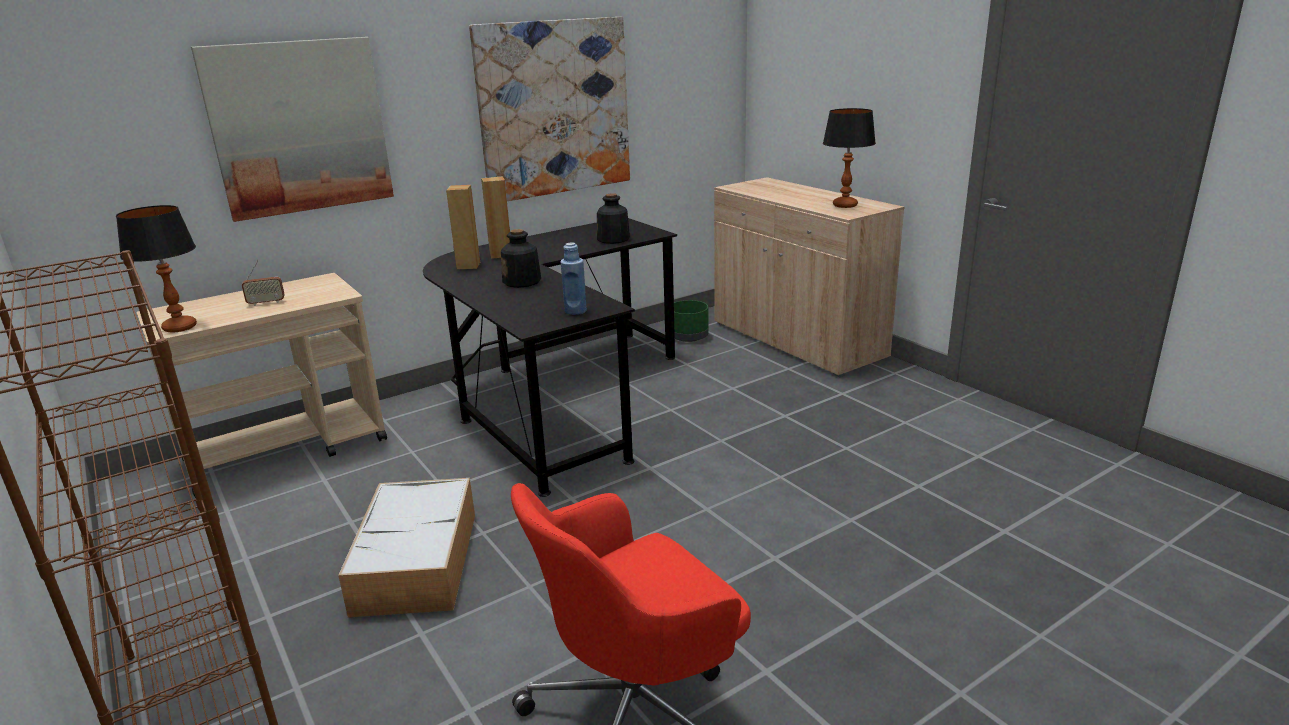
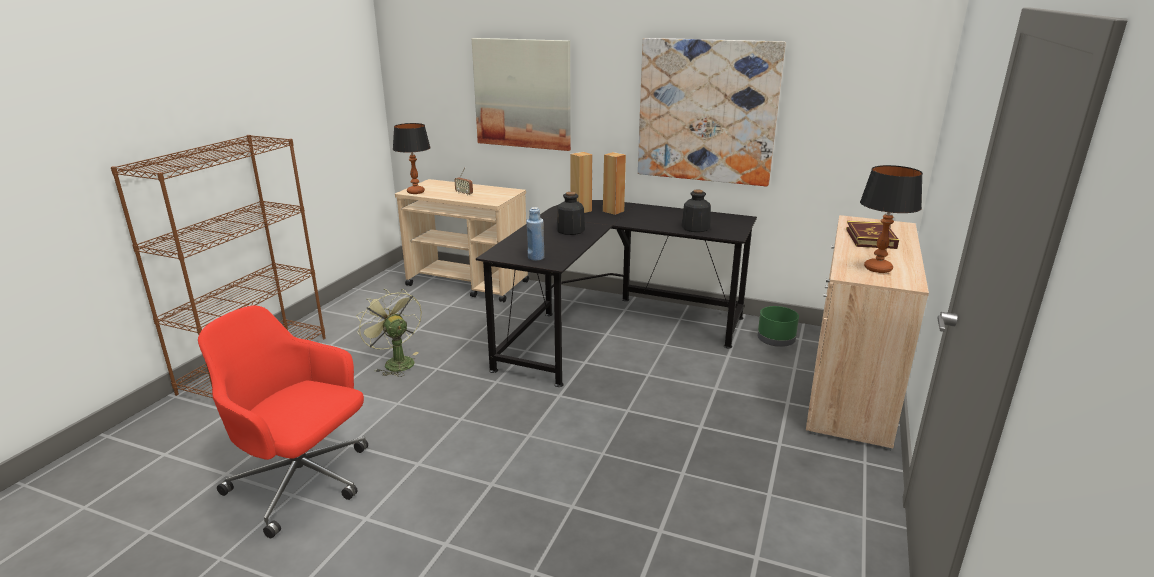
camera: 55 degrees right, 0 degrees up
(417, 563) = (395, 362): storage box -> green fan
(781, 192) = (870, 238): none -> book

